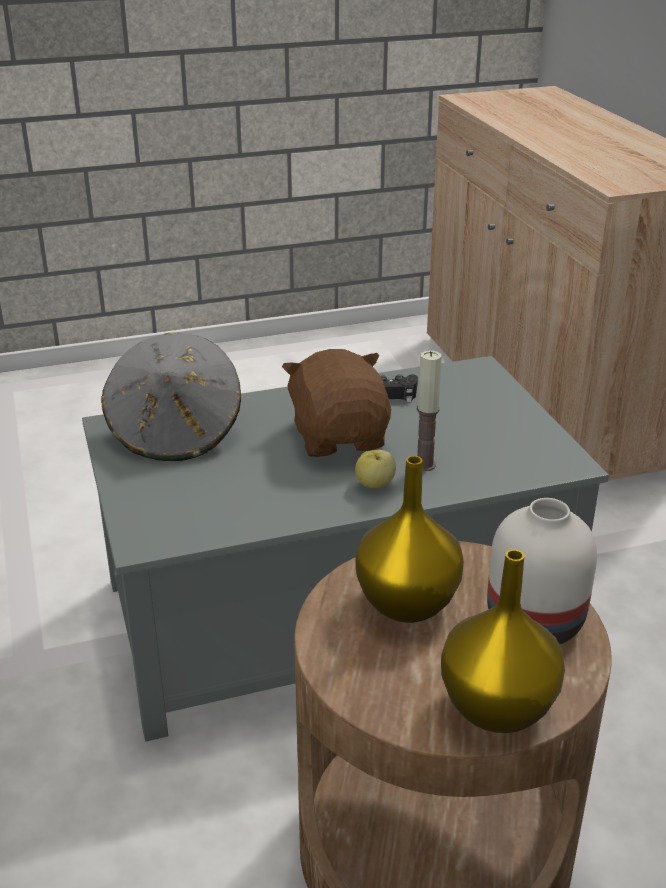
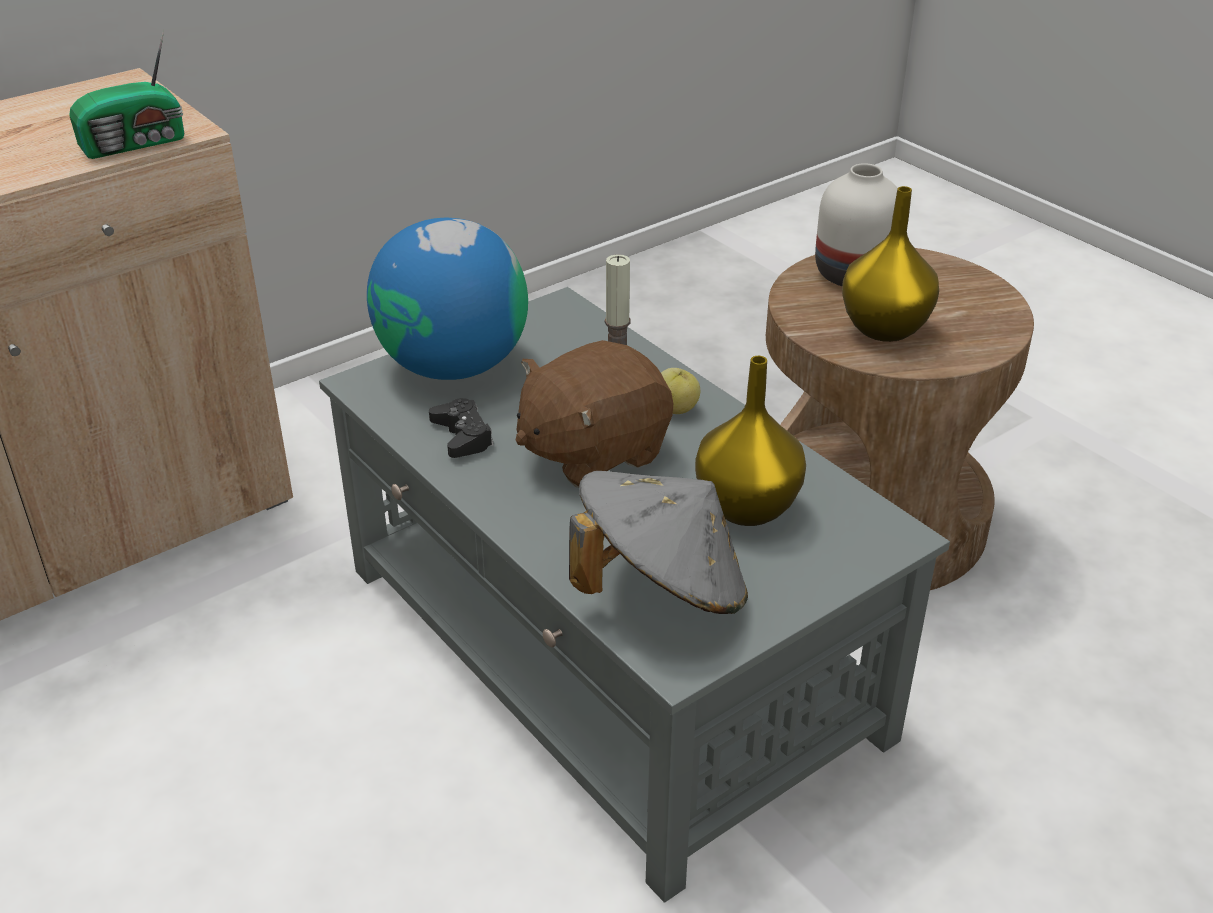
camera: 110 degrees left, 5 degrees up
(488, 403) = (453, 365): none -> globe
(499, 707) = (957, 278): yellow vase -> yellow vase (745, 507)
(597, 175) = (137, 144): none -> radio

